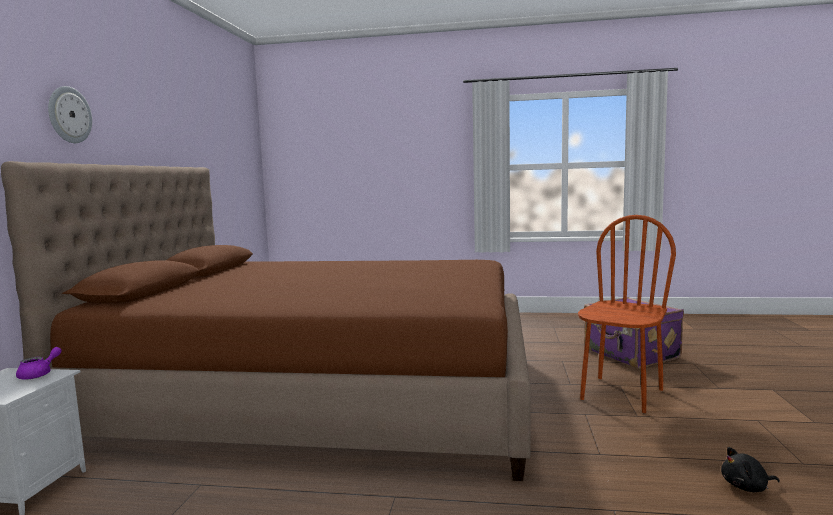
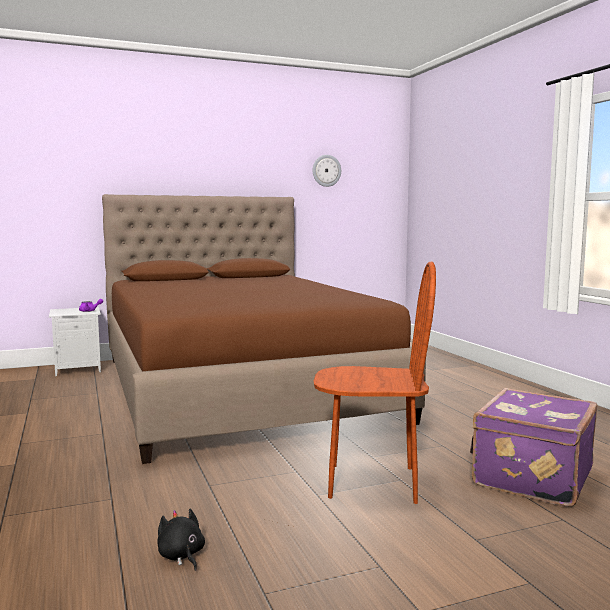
camera: 60 degrees right, 0 degrees up
(69, 115) = (165, 164): wall clock -> wall clock (326, 170)

